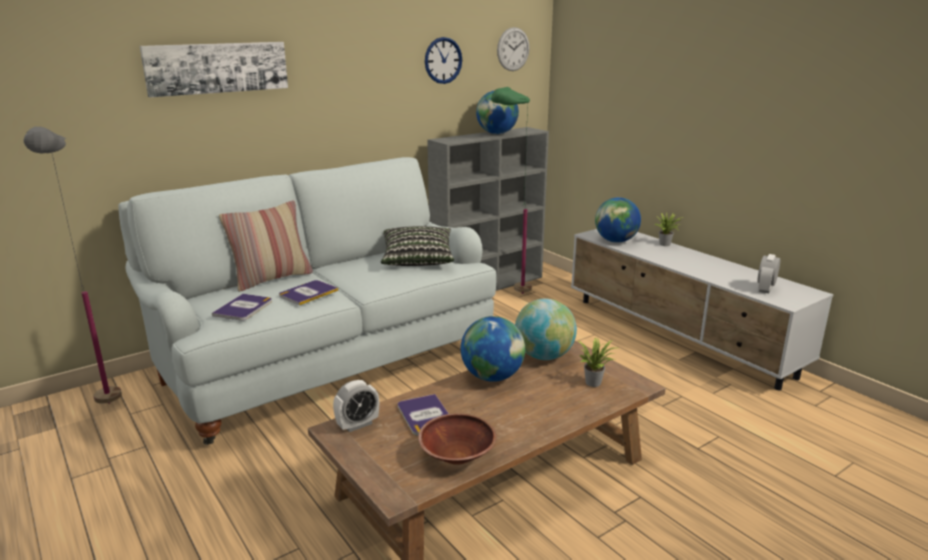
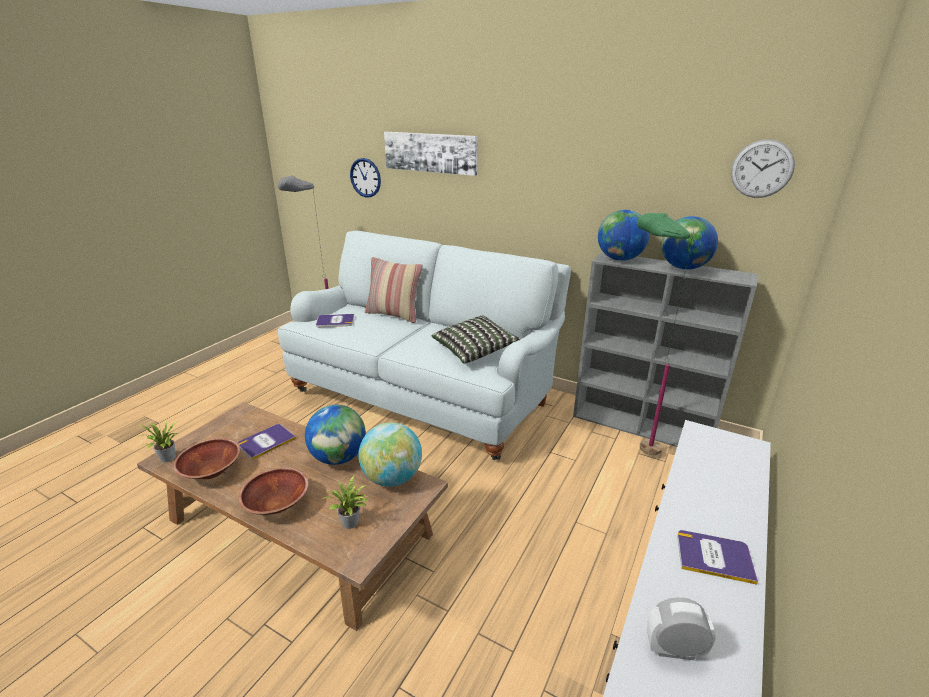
camera: 65 degrees right, 5 degrees up
(308, 293) = (372, 332): book -> book (714, 557)
(357, 425) = (249, 418): alarm clock -> none
(443, 60) = (644, 171): wall clock -> wall clock (365, 177)
(546, 416) = (277, 504): none -> brown bowl
(615, 241) = (701, 455): globe -> globe (619, 259)
(666, 244) = (750, 503): potted plant -> potted plant (167, 459)

